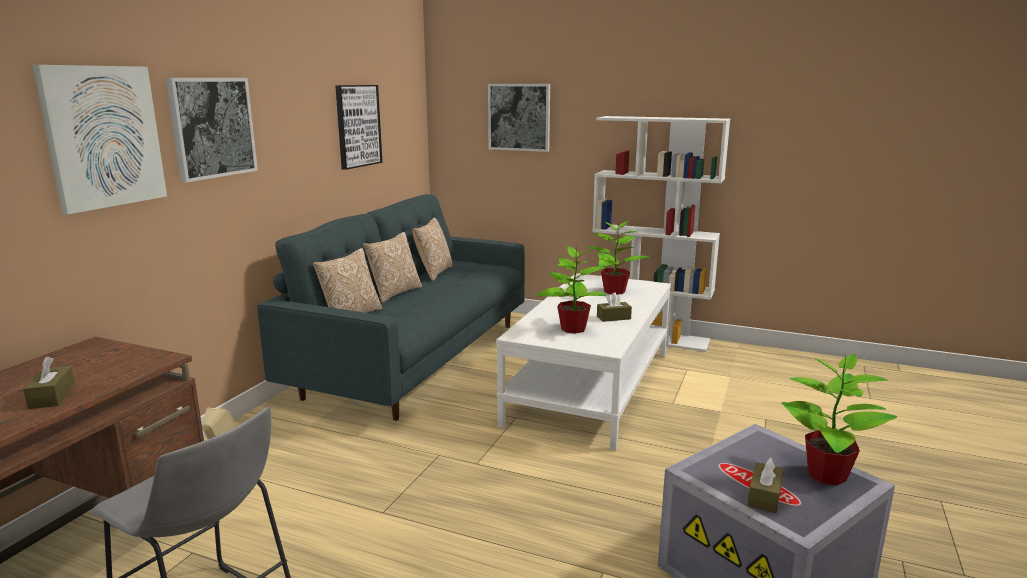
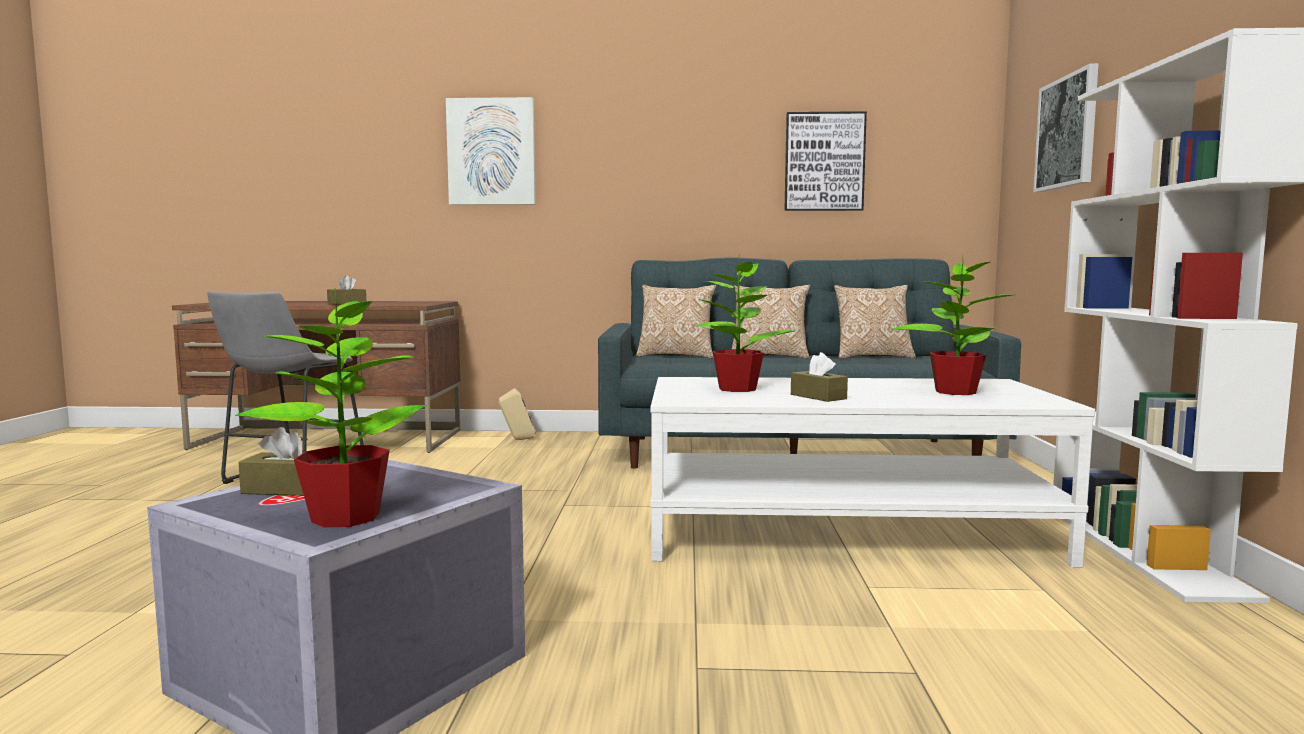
camera: 70 degrees right, 10 degrees down
(212, 127) = (598, 151): picture -> none

